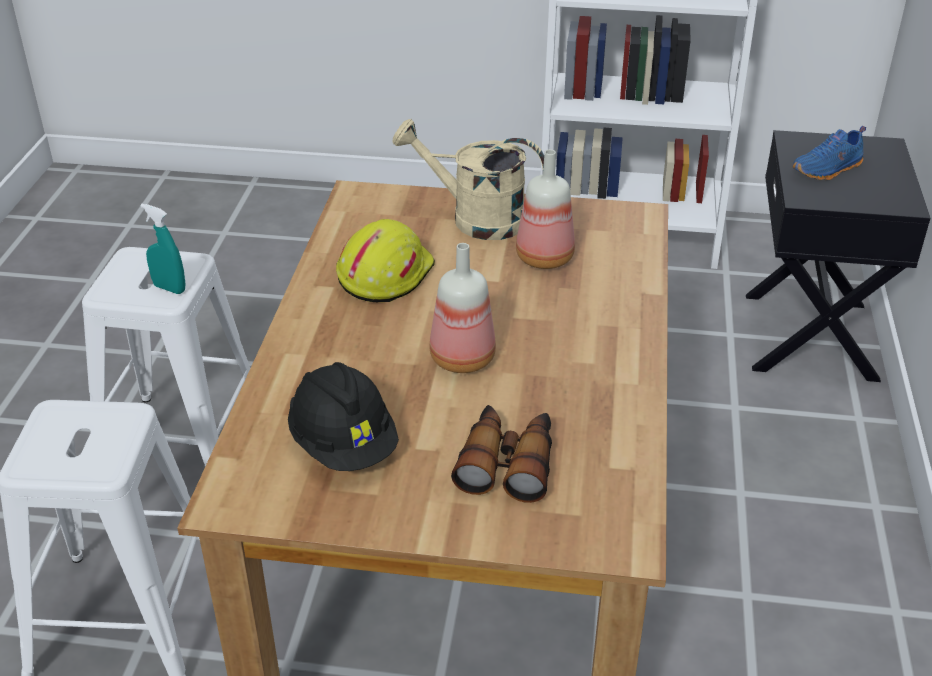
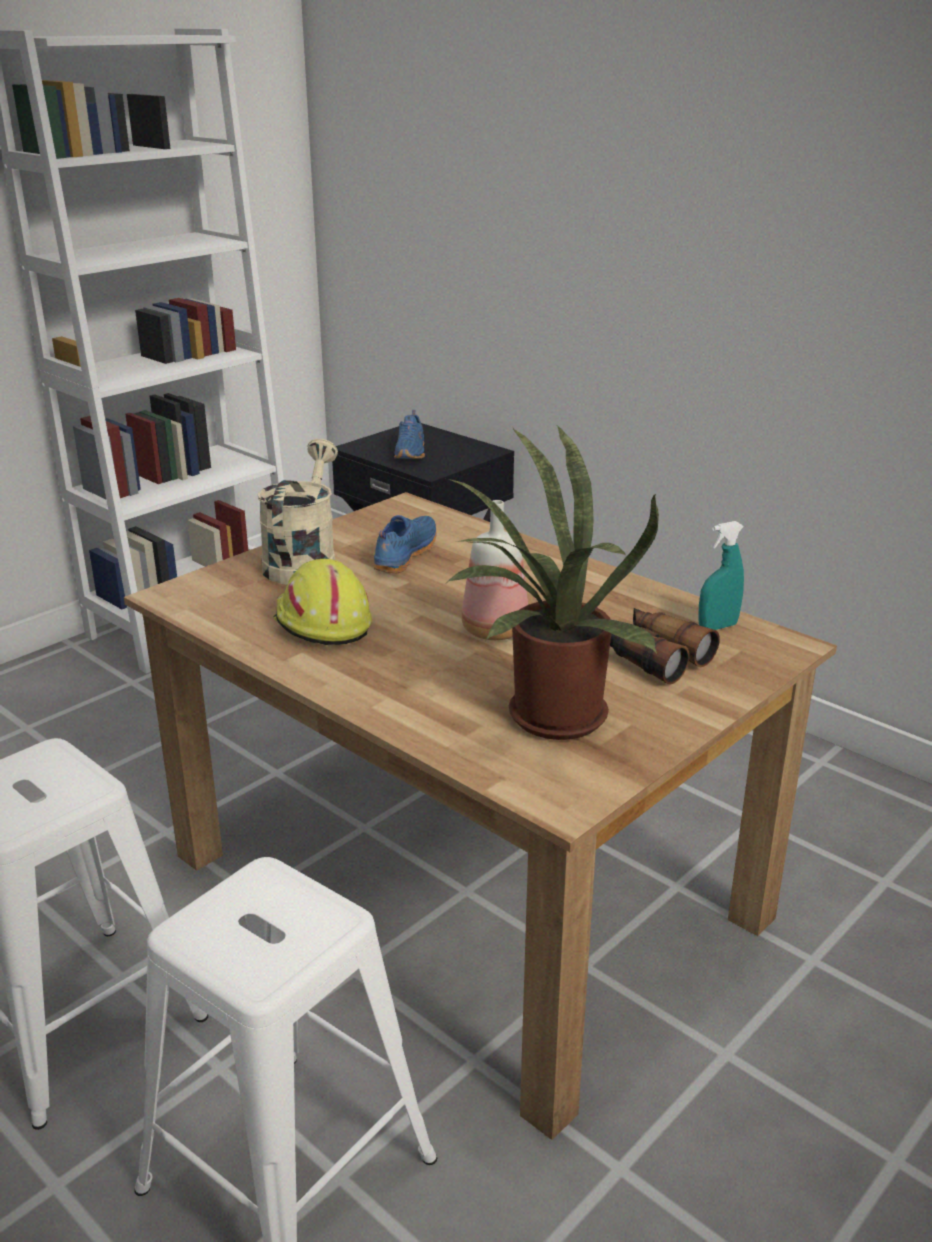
camera: 55 degrees left, 10 degrees down
(169, 288) = (74, 780): turquoise spray bottle -> turquoise spray bottle (717, 627)
(344, 444) = (546, 718): black hard hat -> potted plant
(475, 219) = (303, 561): beige watering can -> beige watering can turned 135 degrees clockwise
(543, 257) = (403, 555): bottle -> blue shoe

